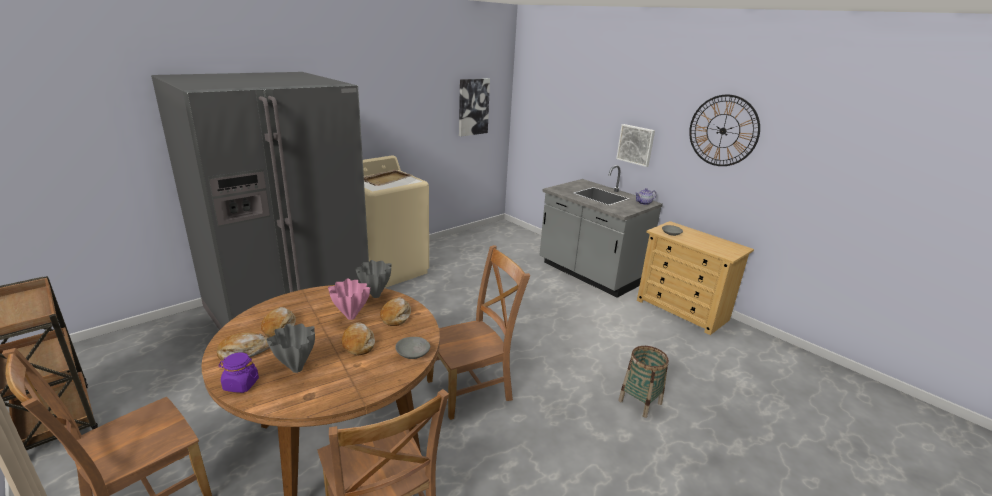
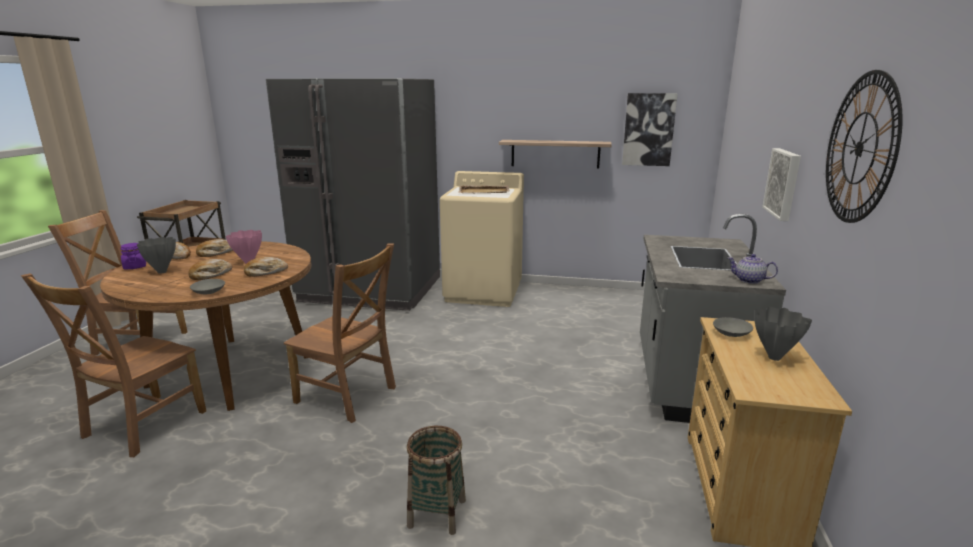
camera: 55 degrees right, 5 degrees down
(376, 295) = (293, 259): grey vase -> grey vase (774, 357)
(413, 134) = (555, 154): none -> shelf

